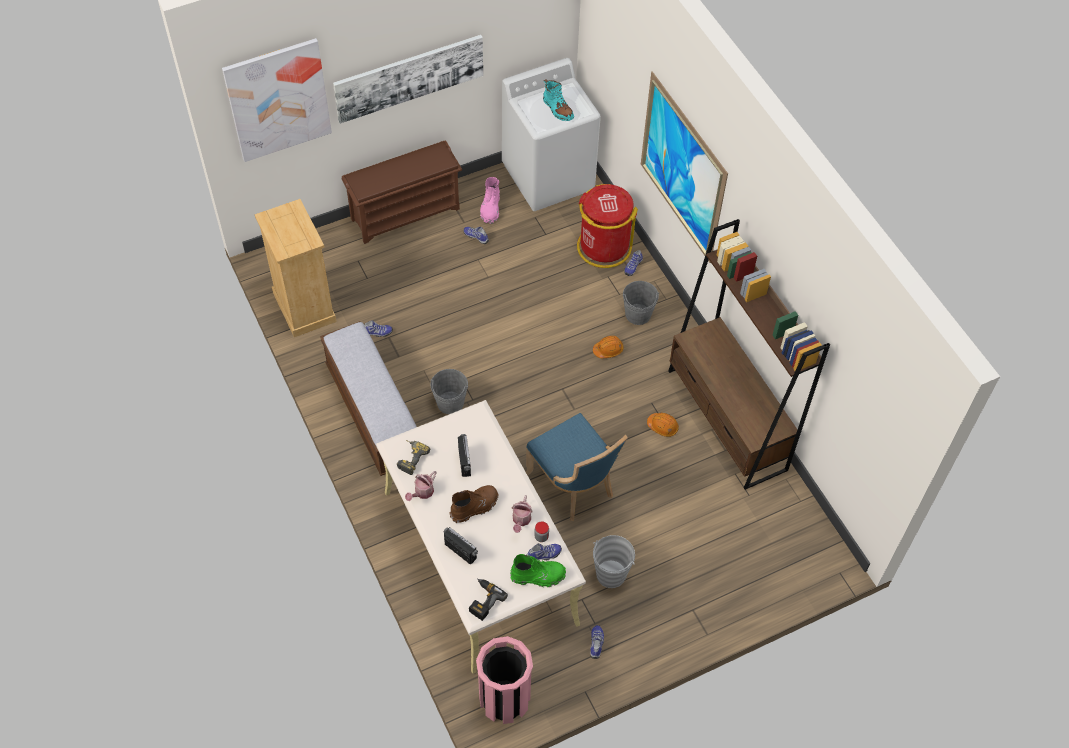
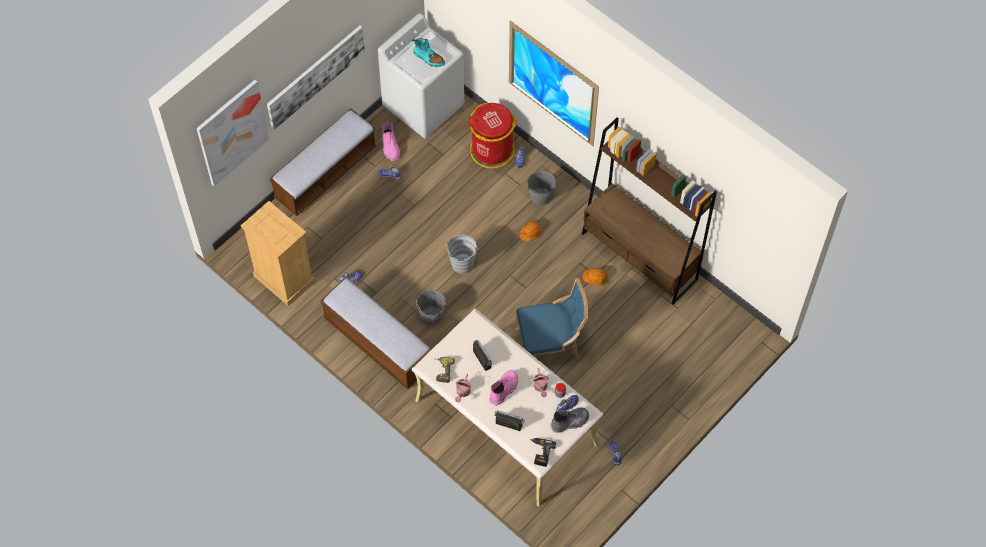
camera: 20 degrees left, 5 degrees up
(406, 213) = (326, 173): brown shoe rack -> bench
(474, 507) = (504, 389): brown boot -> pink boot
(504, 699) = (568, 516): pink trash can -> none
(538, 576) = (570, 422): green boot -> grey boot
(573, 485) = (550, 345): blue chair -> blue chair turned 45 degrees counterclockwise
(610, 574) = (604, 401): grey bucket -> grey bucket (462, 264)

